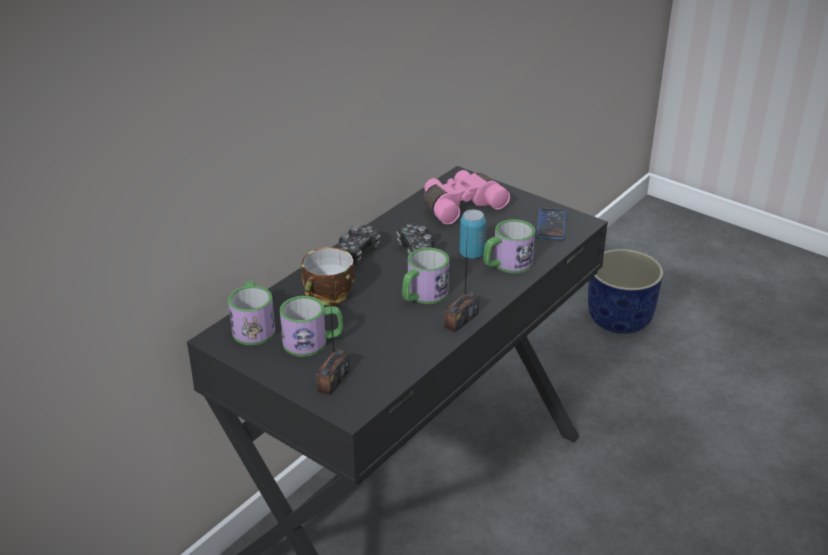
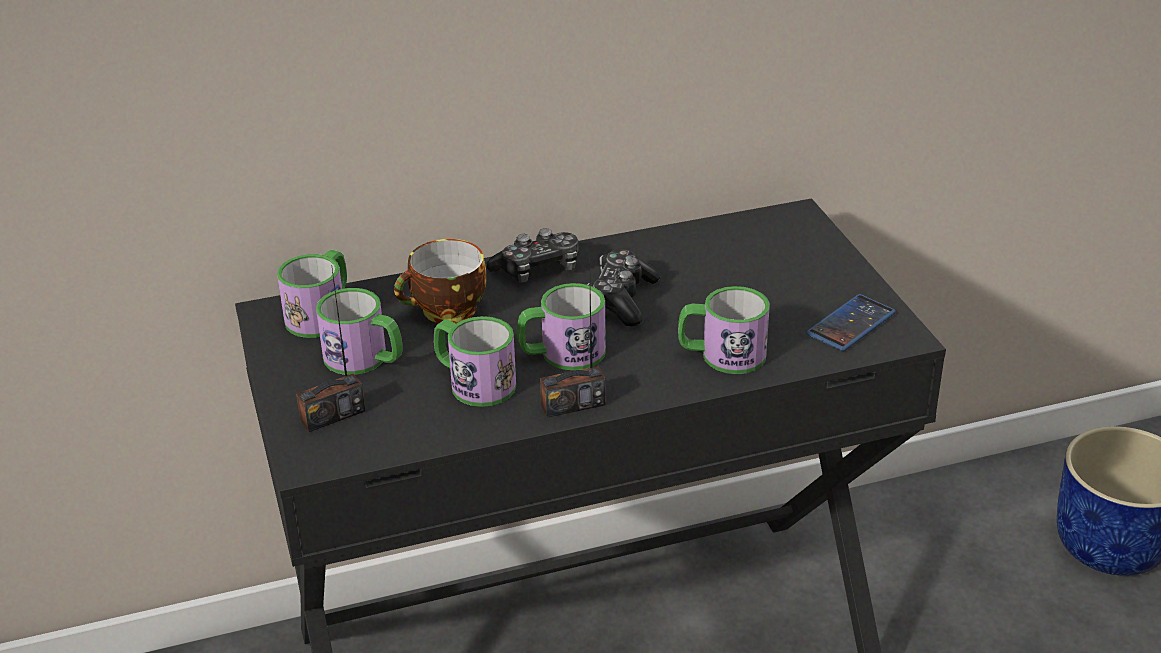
camera: 35 degrees right, 0 degrees up
(392, 329) = (474, 382): none -> mug
(460, 205) = (751, 253): pink binoculars -> none
(472, 254) = (690, 324): can -> none

